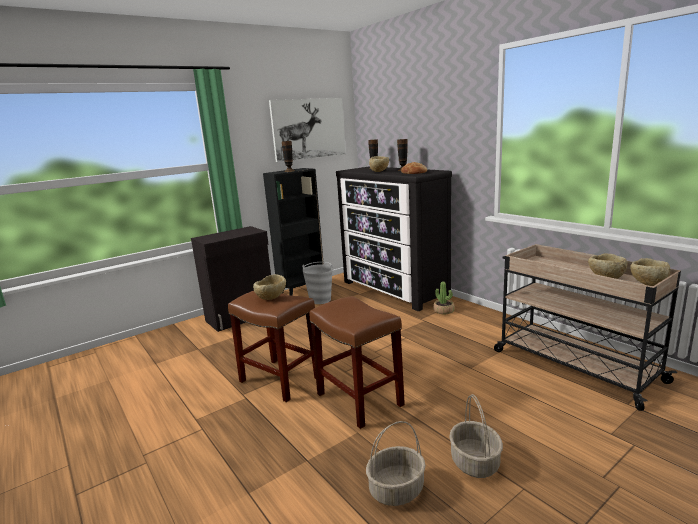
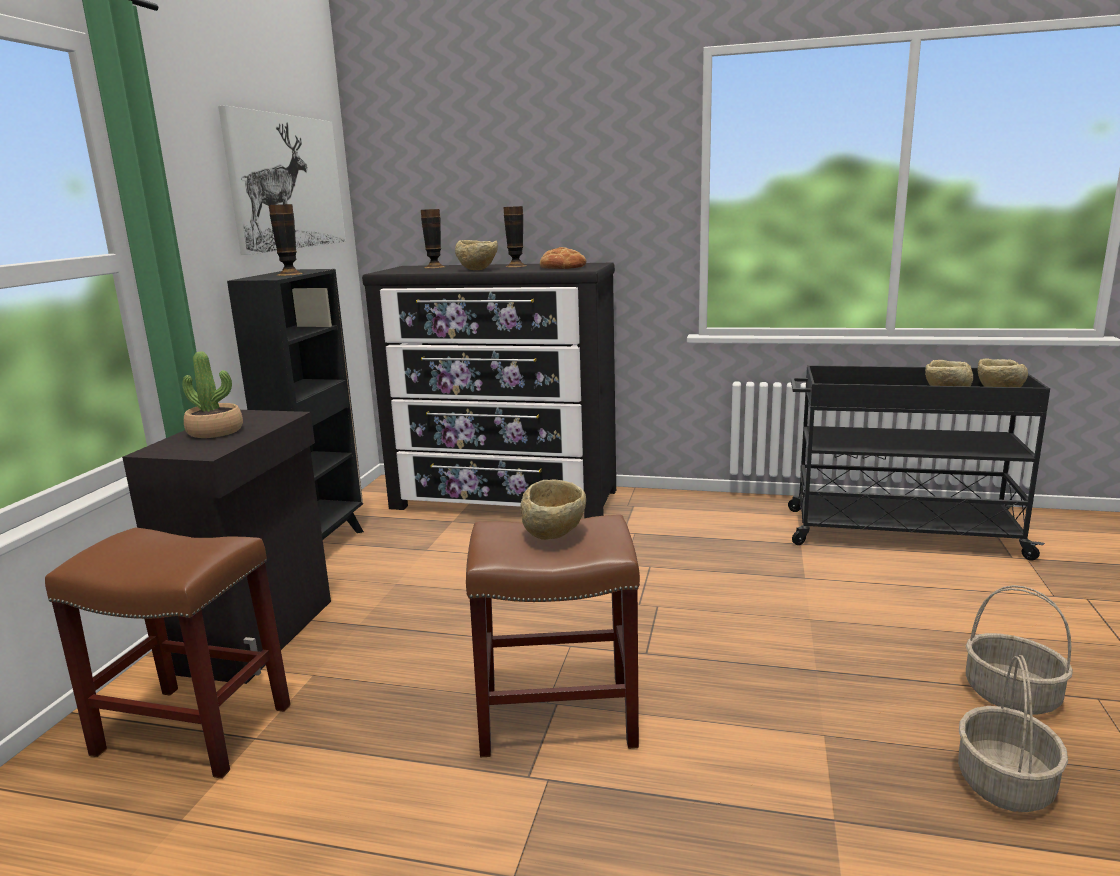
camera: 40 degrees left, 0 degrees up
(320, 300) = (392, 551): grey bucket -> none
(360, 400) = (745, 685): brown stool -> brown stool (196, 729)
(444, 311) = (637, 511): potted plant -> potted plant (215, 431)
(573, 365) = (899, 533): beige cart -> black cart

